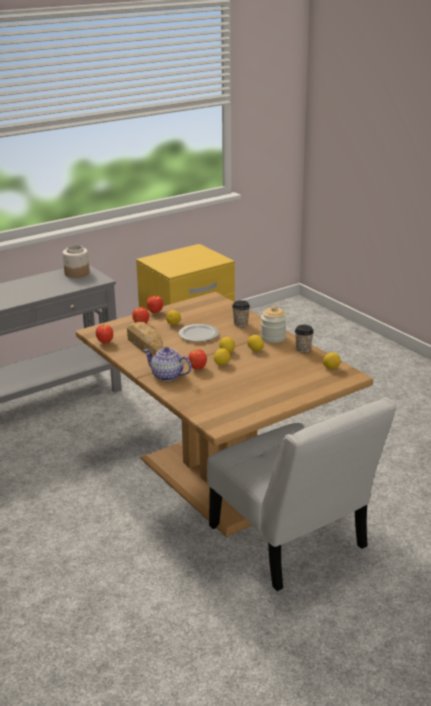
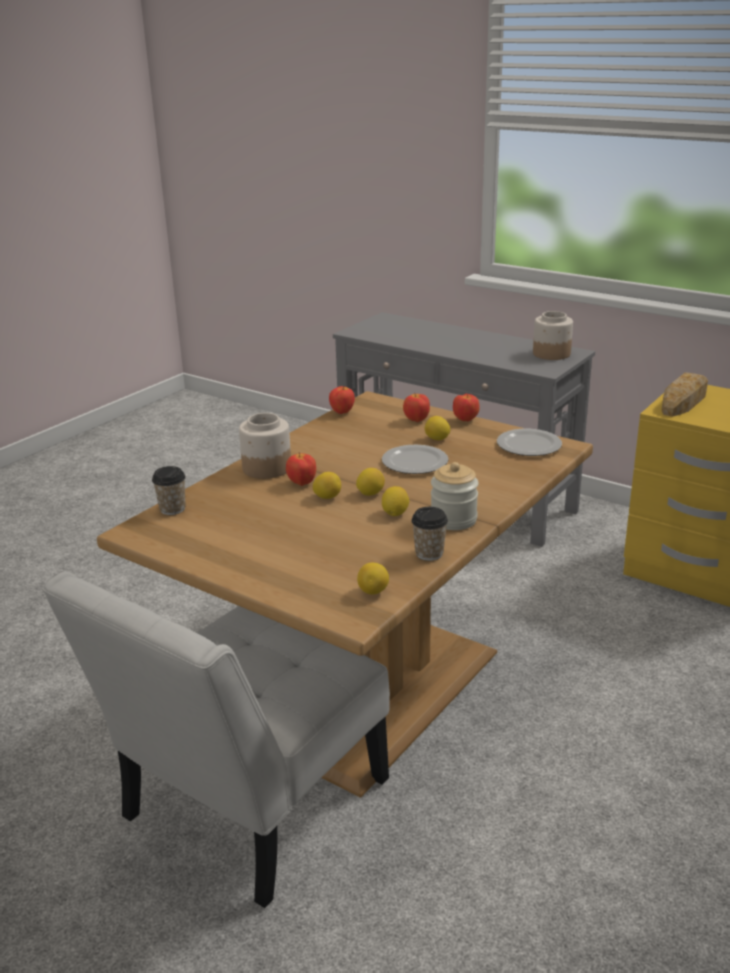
camera: 70 degrees right, 0 degrees up
(145, 344) = (356, 435): bread -> bread (683, 401)
(167, 376) = (266, 468): teapot -> jar
(205, 304) = (529, 446): none -> plate
(240, 323) = (484, 484): cup -> cup (172, 509)

